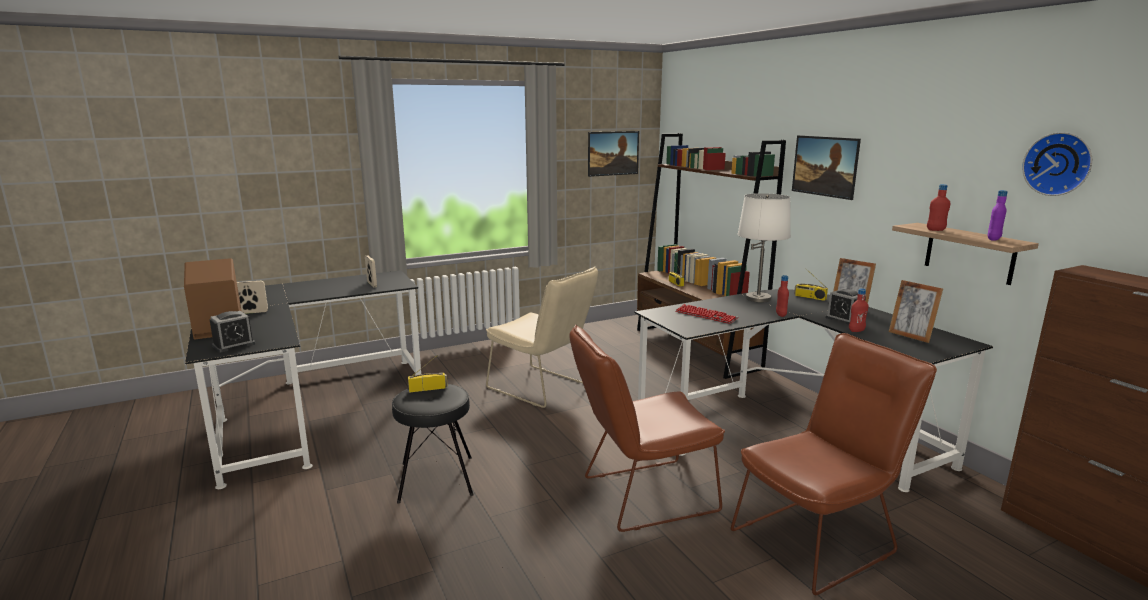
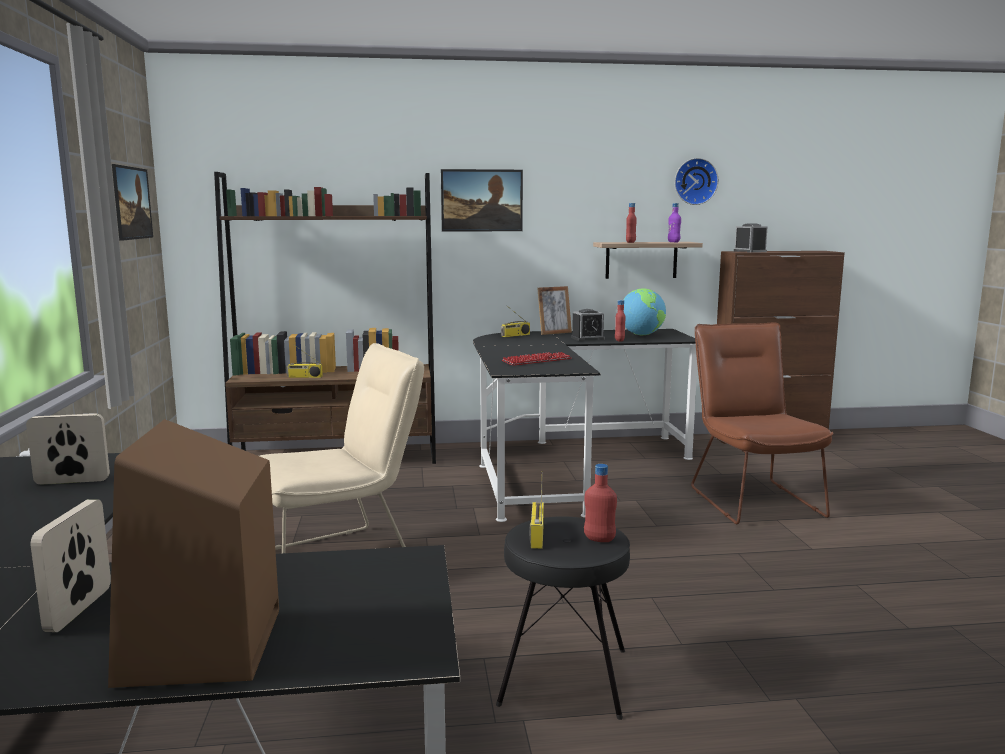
camera: 70 degrees left, 5 degrees down
(234, 345) = (375, 615): alarm clock -> alarm clock (750, 251)
(640, 496) = (664, 550): brown chair -> none
(758, 298) = (500, 344): white table lamp -> none
(781, 315) = (558, 346): red bottle -> red bottle (599, 539)
(910, 336) = (641, 335): picture frame -> globe

